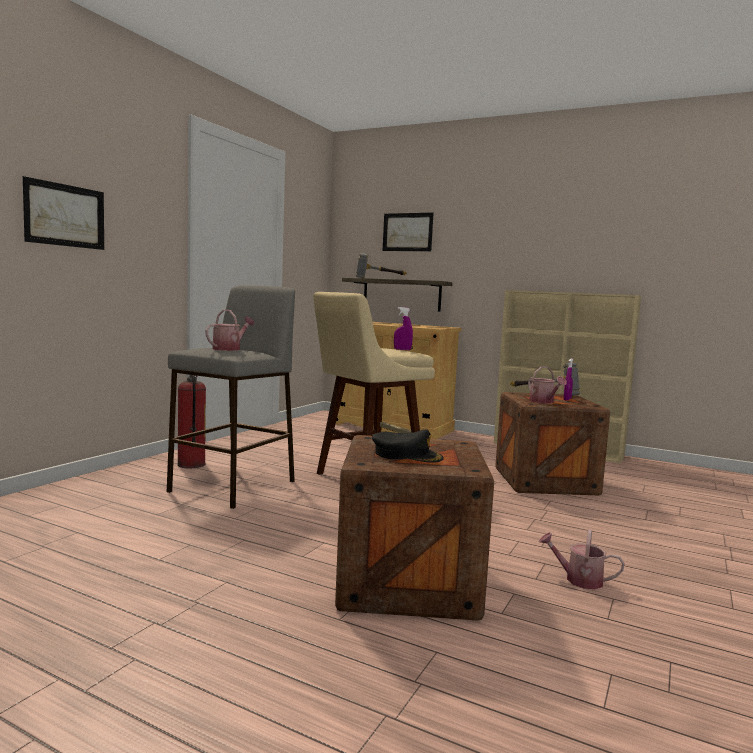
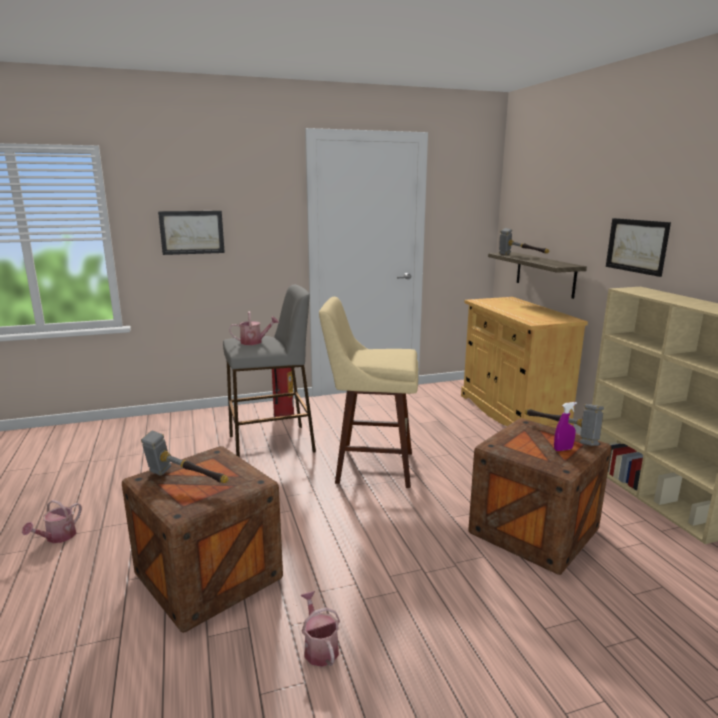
camera: 45 degrees right, 10 degrees up
(402, 349) = (401, 358): purple spray bottle -> none
(407, 232) = (554, 204): picture -> picture (636, 246)
(407, 455) = (185, 481): black cap -> hammer
(543, 402) = (516, 446): watering can -> watering can (57, 537)

